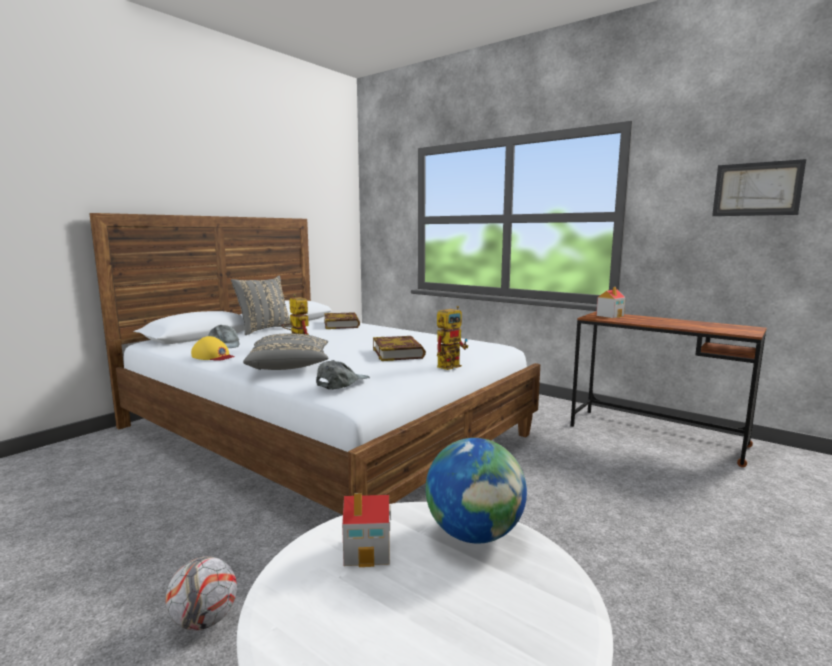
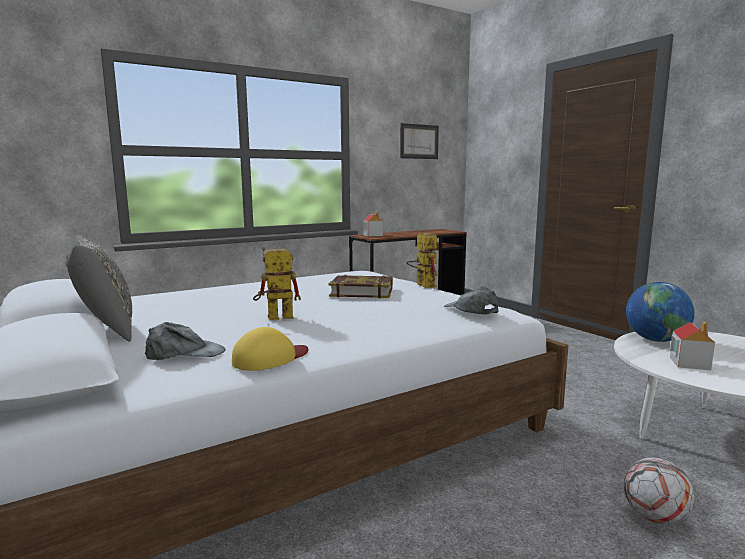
camera: 70 degrees left, 0 degrees up
(290, 366) = (380, 325): grey pillow -> none
(342, 324) = (163, 298): book -> none

